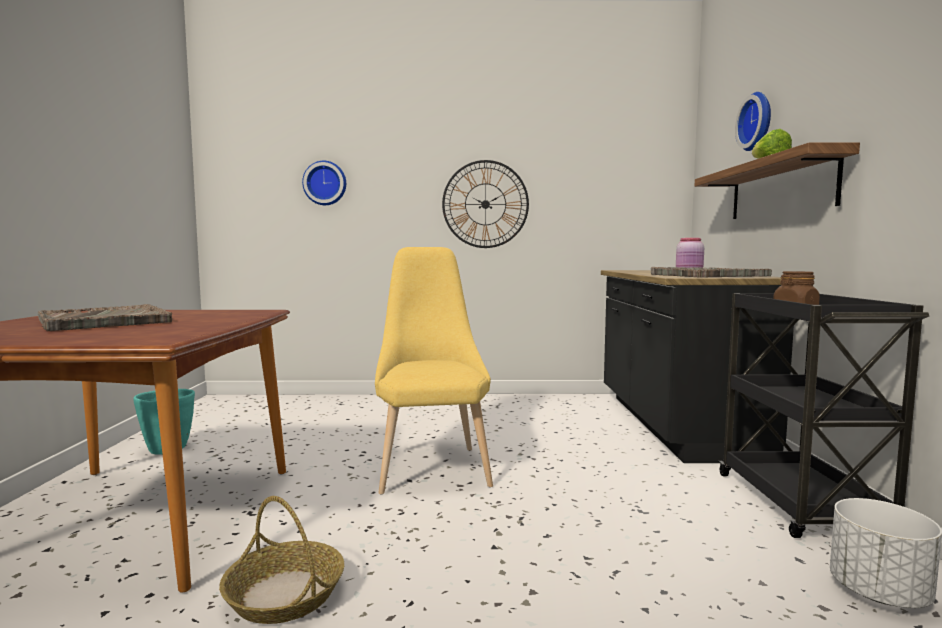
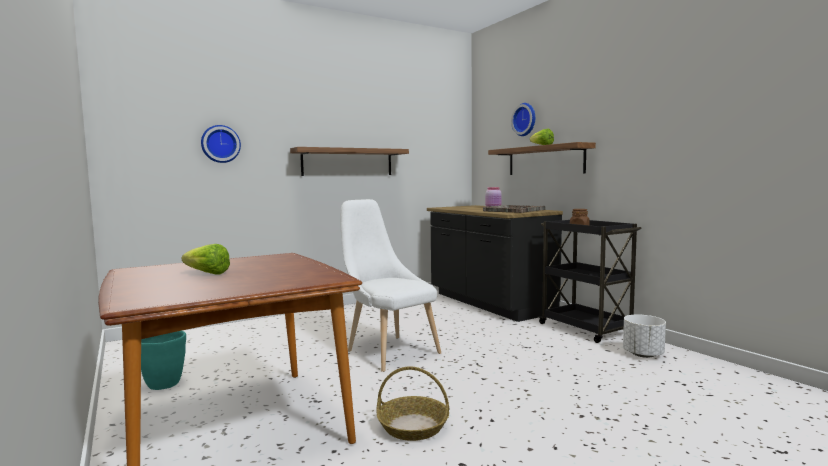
camera: 30 degrees left, 0 degrees up
(104, 320) = (204, 273): grey tray -> lettuce
(432, 466) = (388, 351): yellow chair -> white chair
(485, 204) = (347, 162): wall clock -> shelf

